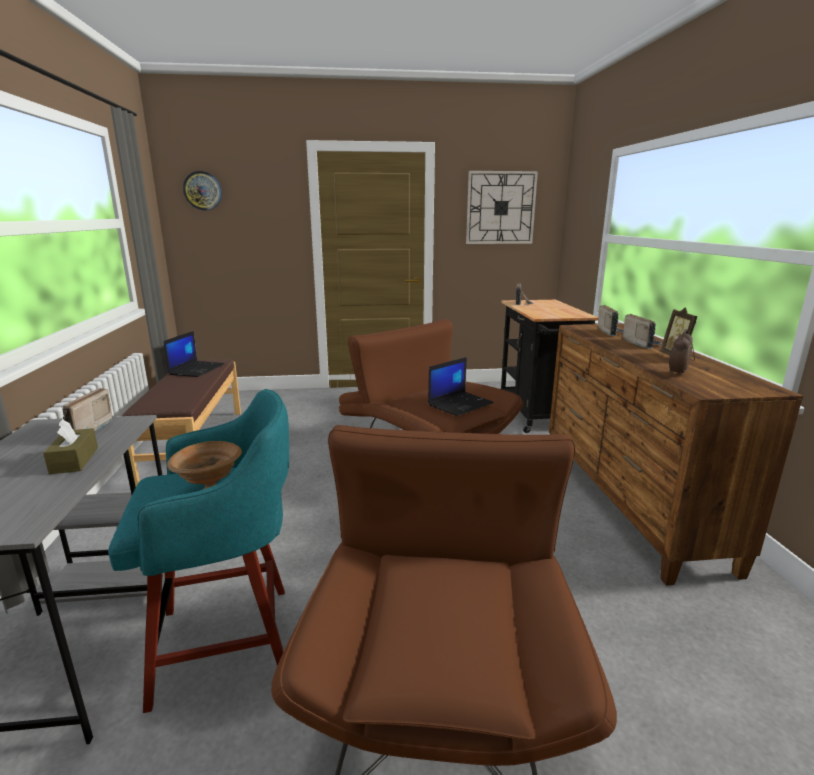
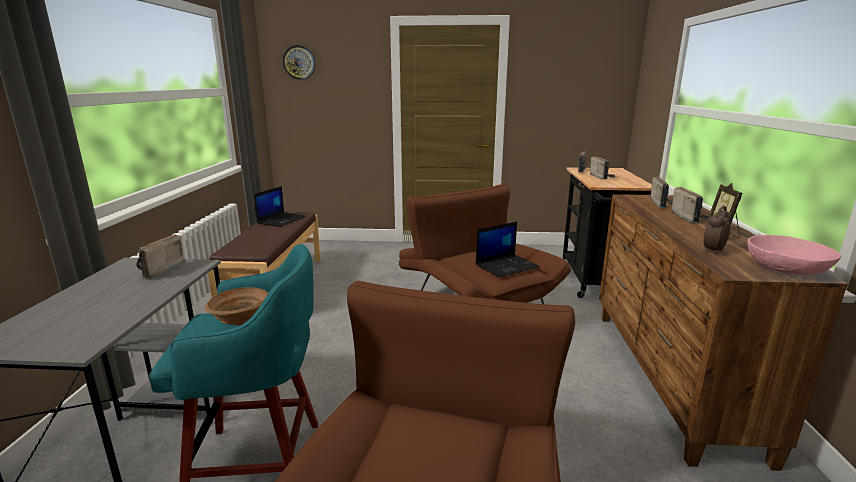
camera: 10 degrees right, 0 degrees up
(74, 460) = (141, 295): brown tissue box -> none
(500, 208) = (573, 77): wall clock -> none
(540, 308) = (601, 177): none -> radio
(748, 386) = (787, 269): none -> pink bowl

